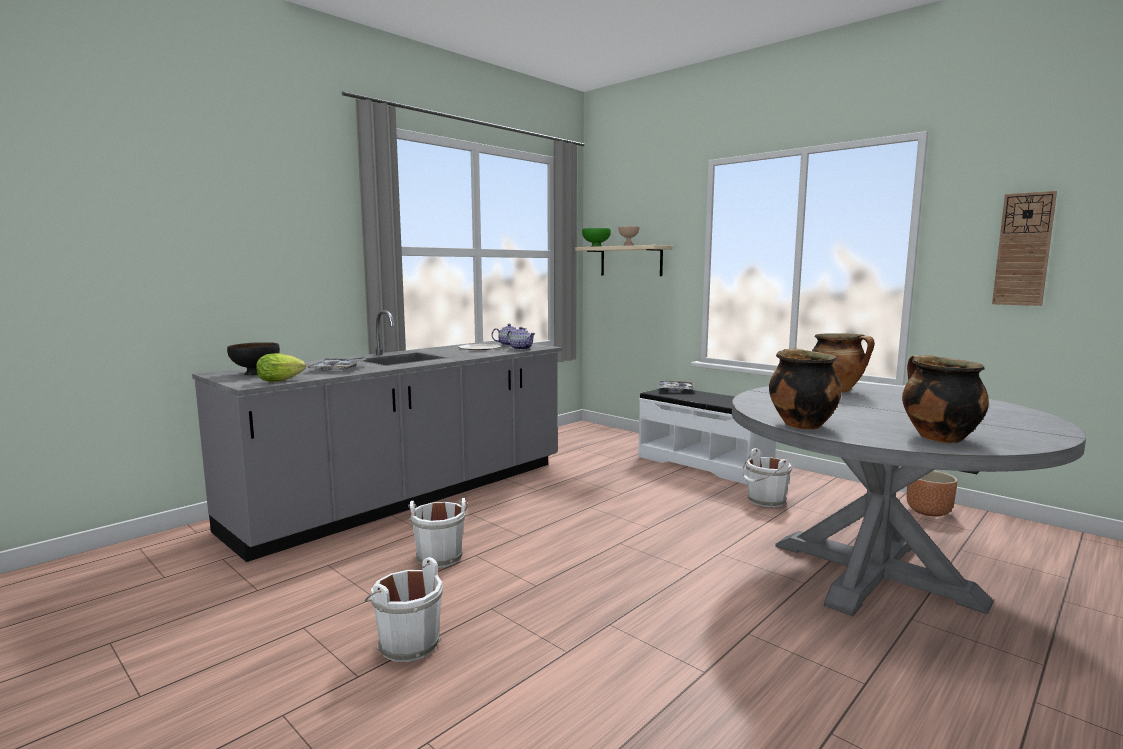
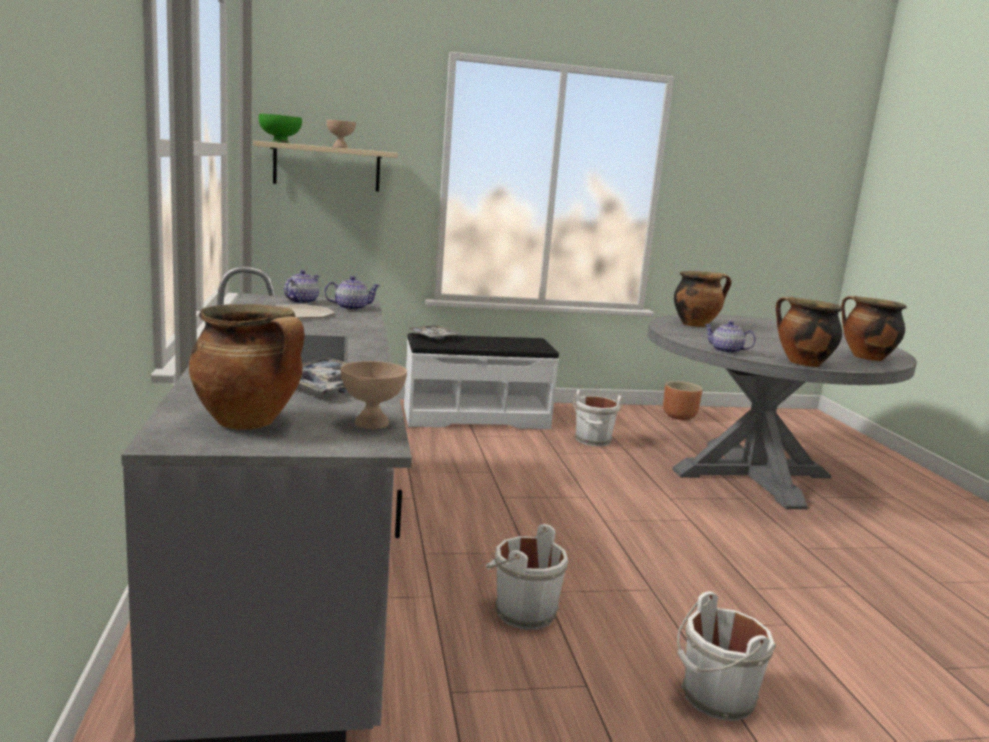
camera: 55 degrees left, 5 degrees up
(256, 373) = (250, 422): black bowl -> cooking pot
(282, 380) = (370, 423): lettuce -> beige bowl
(756, 406) = (726, 351): none -> teapot
(1023, 249) = (732, 193): wall clock -> none

